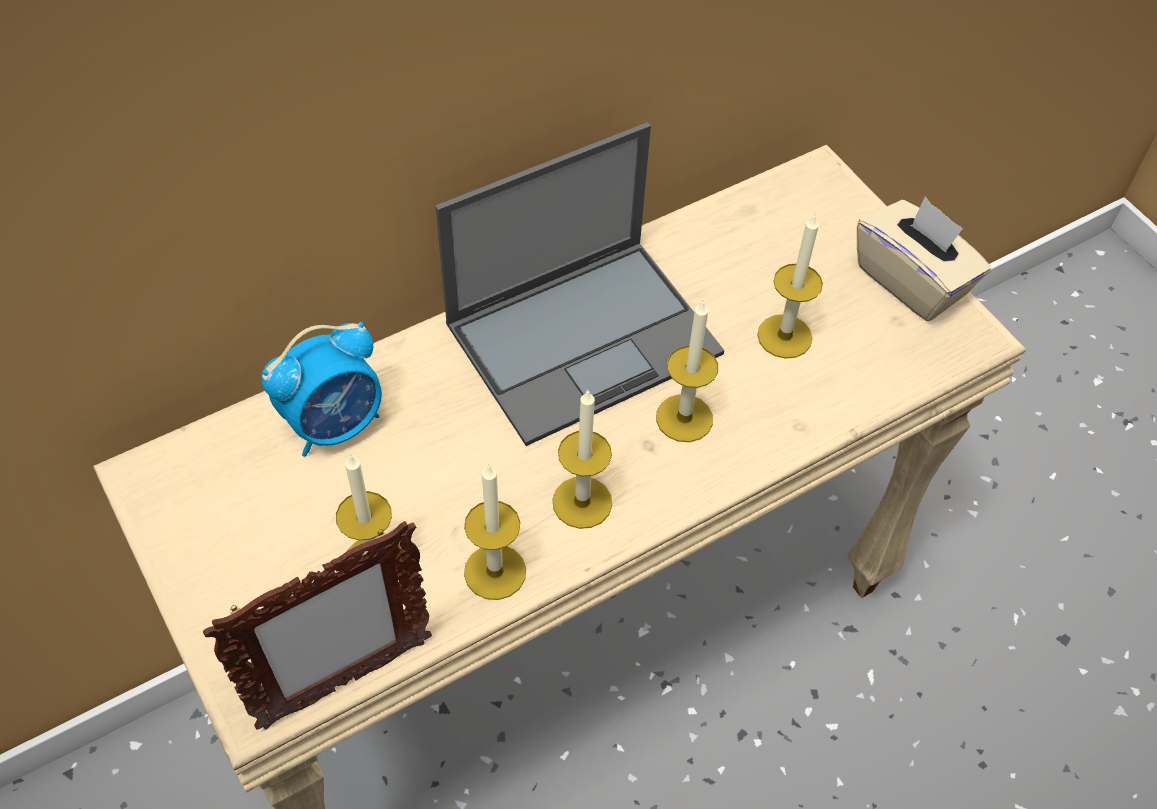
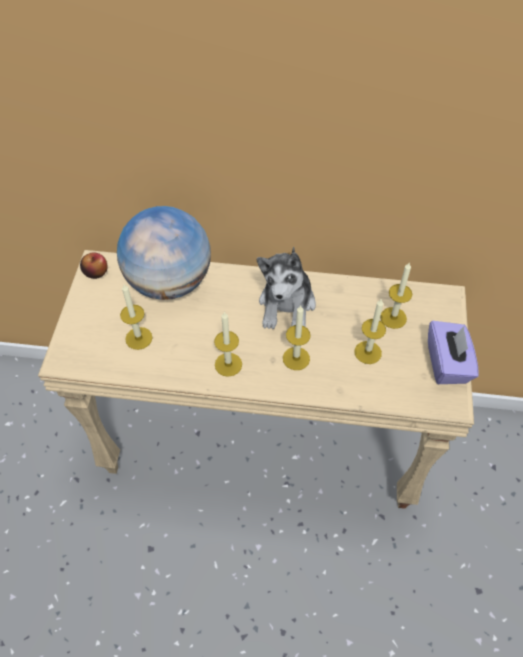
camera: 40 degrees right, 0 degrees up
(163, 493) = (96, 272): none -> apple
(335, 423) = (170, 282): alarm clock -> globe
(344, 683) = (93, 372): picture frame -> none
(495, 572) = (175, 368): candle -> candle (393, 317)
(586, 337) = (287, 305): laptop -> plush toy
(912, 280) = (447, 363): beige tissue box -> purple tissue box

